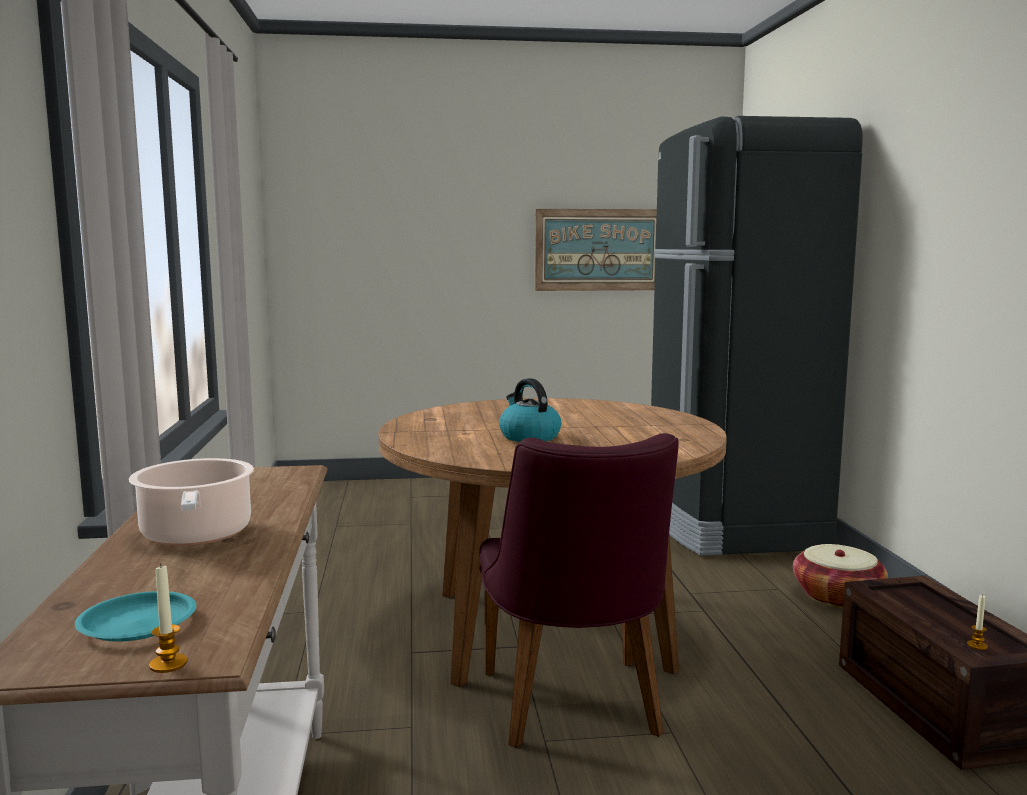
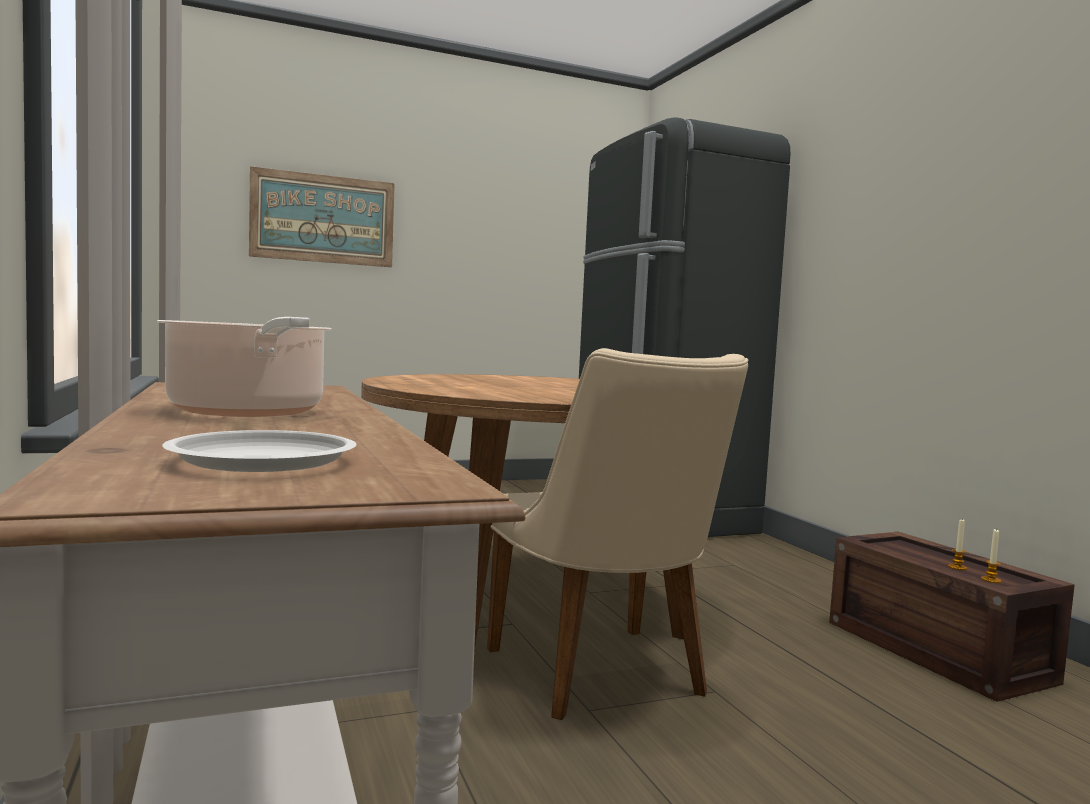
camera: 15 degrees left, 5 degrees down
(139, 623) = (264, 461): turquoise plate -> white plate
(168, 664) = (374, 489): candle -> candle (957, 567)
(529, 437) = (534, 389): kettle -> none
(575, 711) = (605, 679): purple chair -> beige chair
(599, 250) = (518, 262): picture -> picture (323, 219)
(837, 597) = (789, 569): basket -> none

